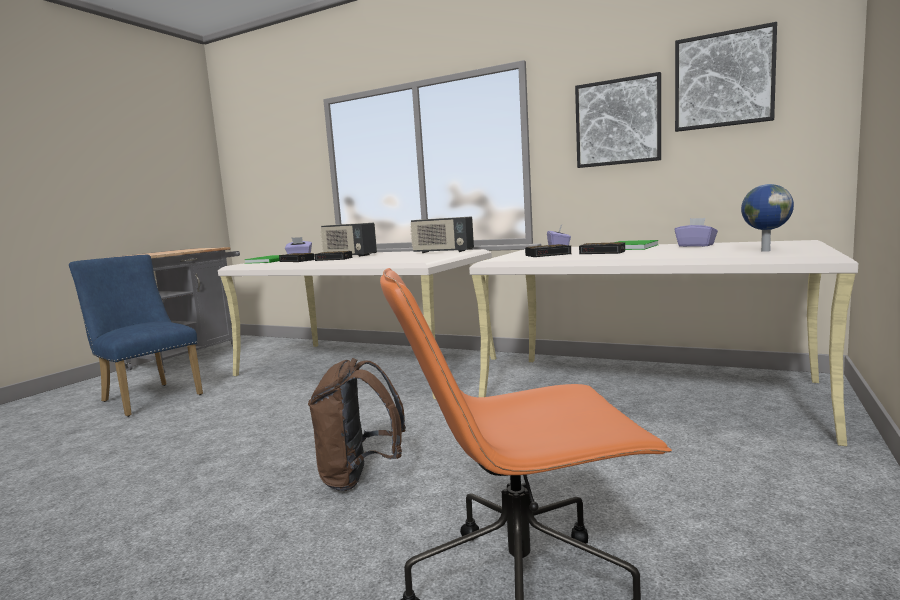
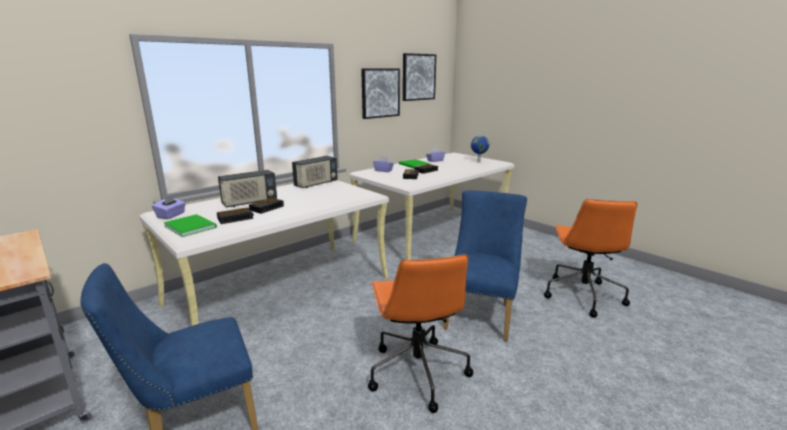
camera: 70 degrees left, 10 degrees up
(200, 459) = (416, 371): none -> orange office chair
(360, 477) = (481, 314): brown backpack -> blue chair

